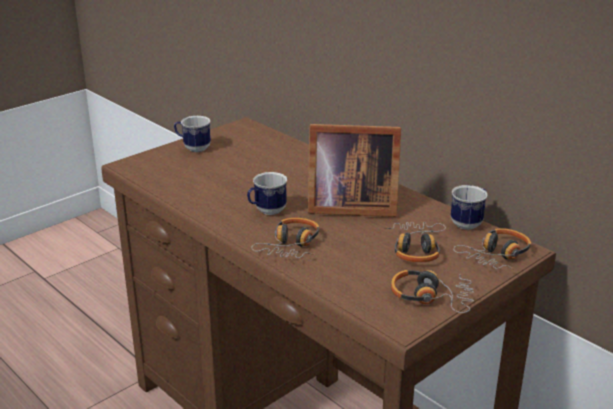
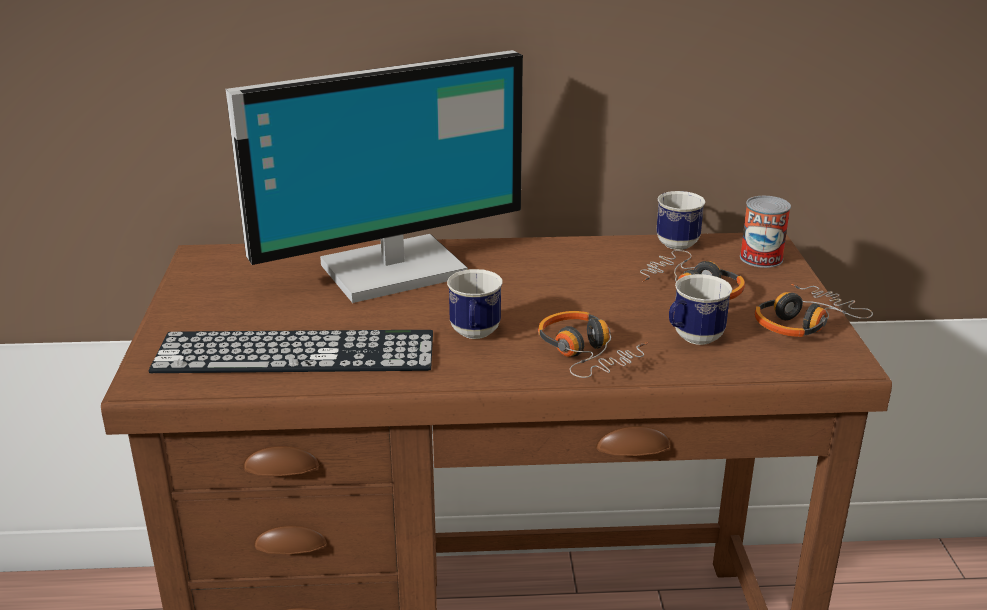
camera: 50 degrees left, 0 degrees up
(190, 181) = (295, 352): none -> keyboard
(193, 148) = (199, 313): mug -> mug (692, 339)
(300, 166) = (391, 268): none -> monitor
(348, 205) = (540, 282): picture frame -> none
(496, 256) = (761, 258): headphones -> can

